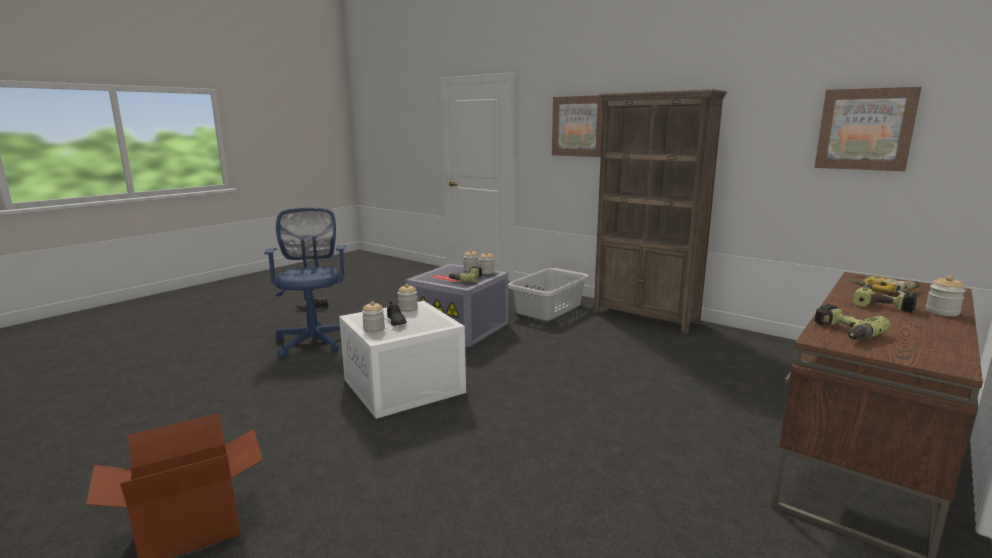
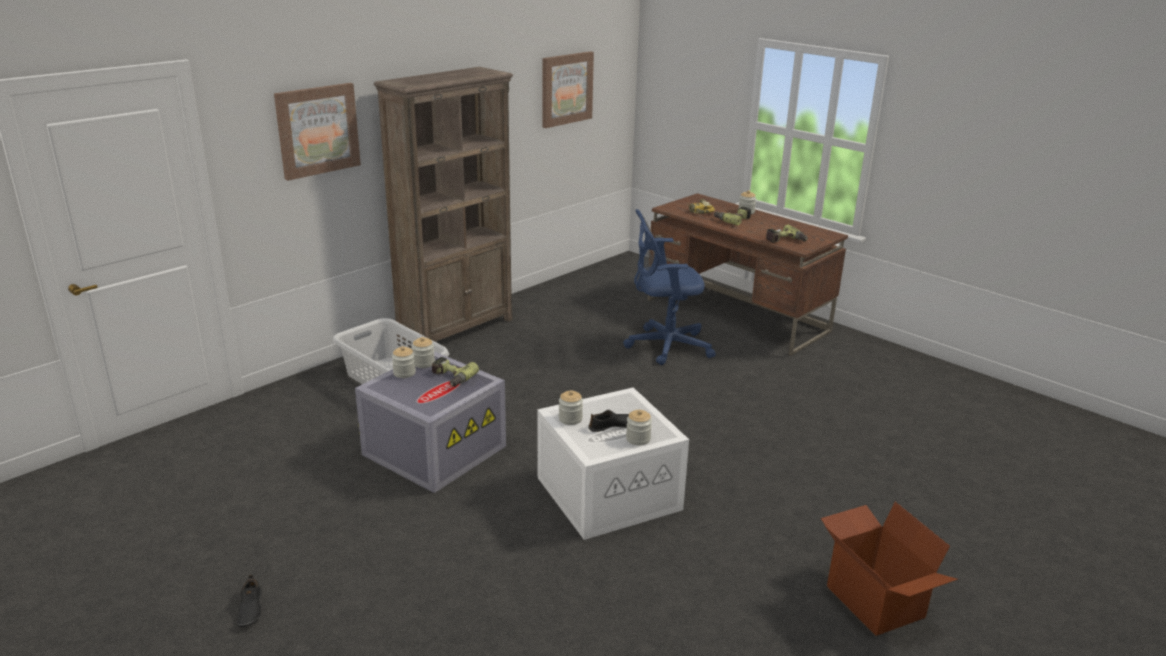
camera: 85 degrees left, 10 degrees up
(314, 340) = (430, 584): blue office chair -> blue office chair (664, 346)

